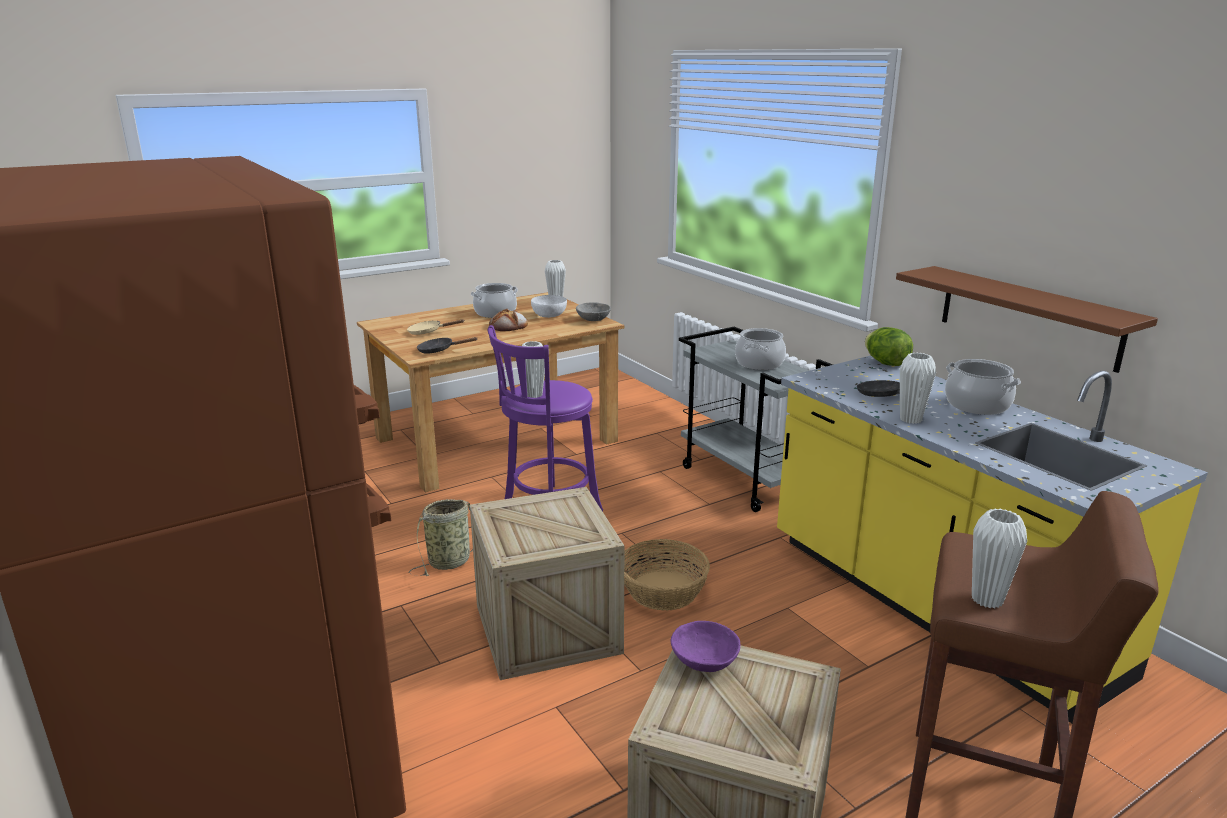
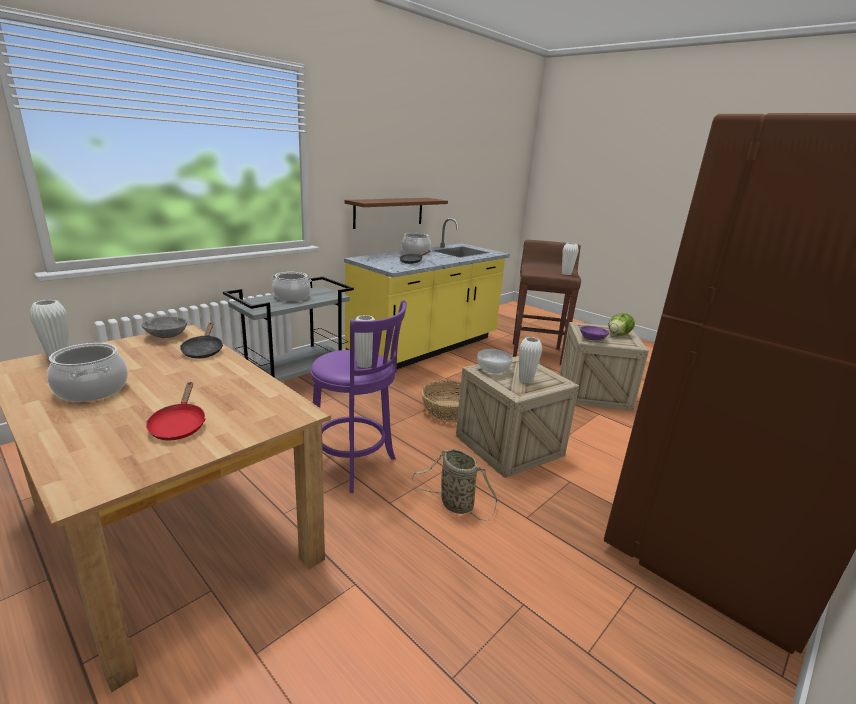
camera: 105 degrees left, 0 degrees up
(428, 332) = (179, 425): beige frying pan -> red frying pan
(439, 350) = (274, 404): black frying pan -> black frying pan (203, 350)
(509, 326) = (171, 375): bread -> none
(549, 315) = (130, 357): white bowl -> white bowl (492, 369)
(886, 363) = (360, 257): lettuce -> lettuce (618, 335)
(910, 419) = (441, 261): white vase -> white vase (525, 380)

